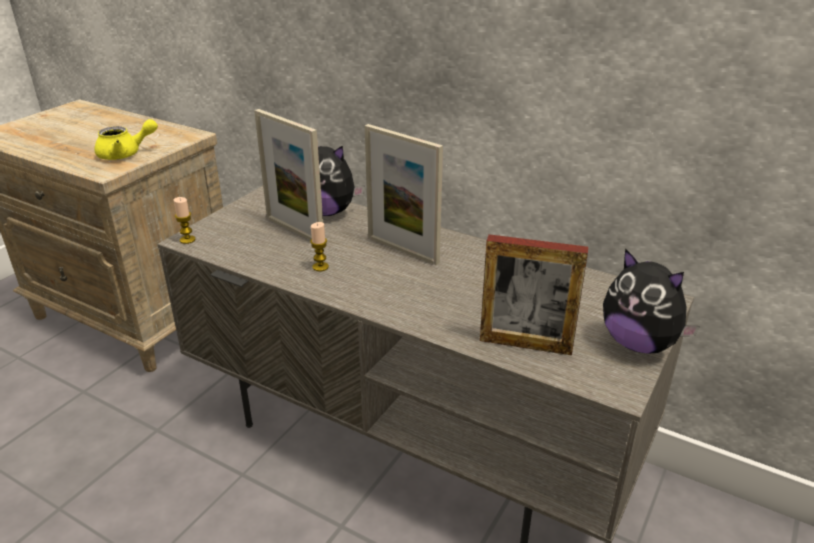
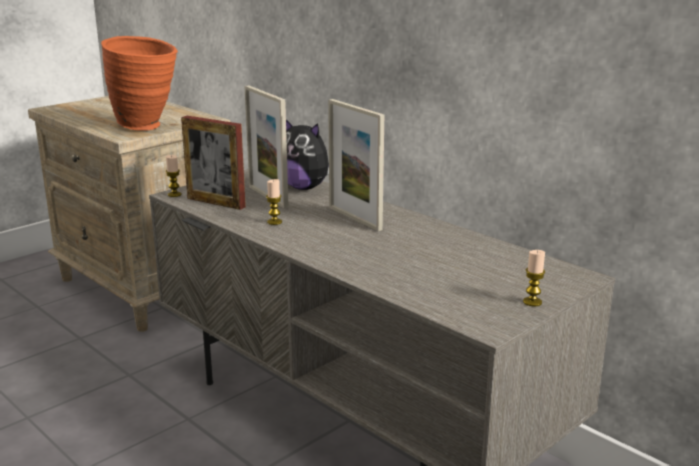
camera: 15 degrees right, 10 degrees down
(125, 154) = (147, 127): yellow teapot -> orange vase
(525, 344) = (423, 289): picture frame -> picture frame (216, 202)
(639, 344) = (532, 302): plush toy -> candle

